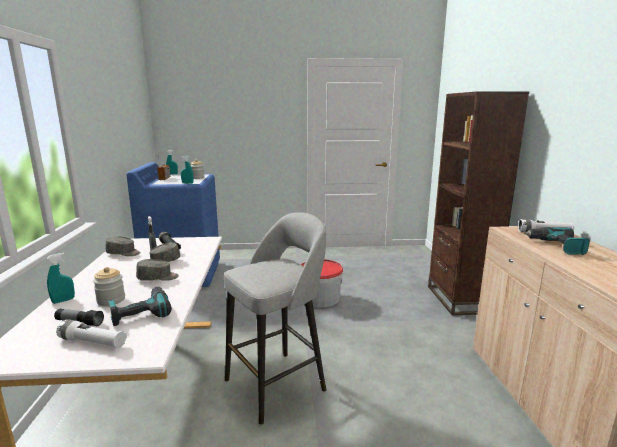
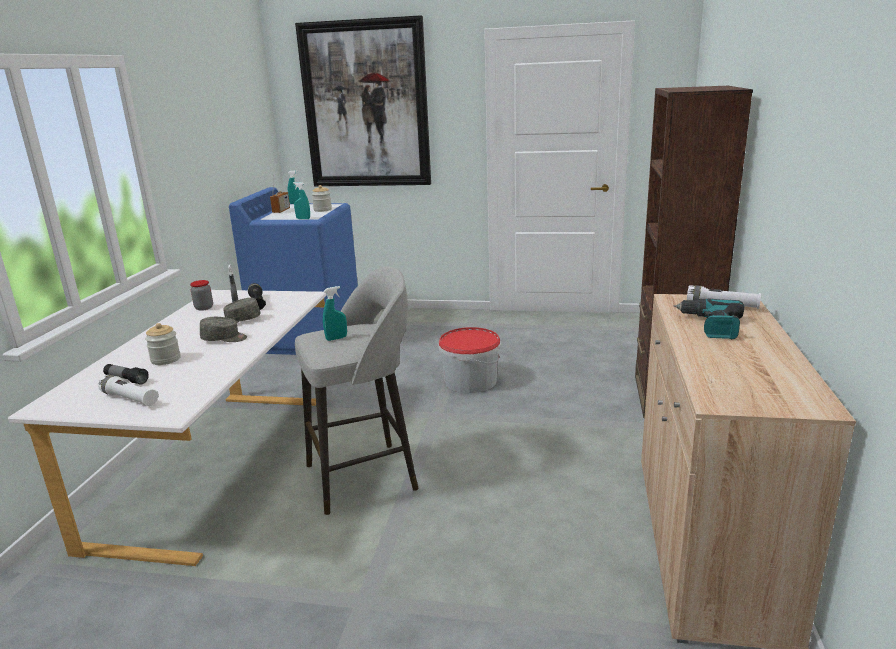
camera: 15 degrees right, 5 degrees up
(63, 300) = (121, 357): turquoise spray bottle -> turquoise spray bottle (336, 338)
(123, 253) = (204, 308): grey cap -> jar
(141, 312) = (187, 374): power drill -> none
(222, 106) = (366, 105): none -> picture

